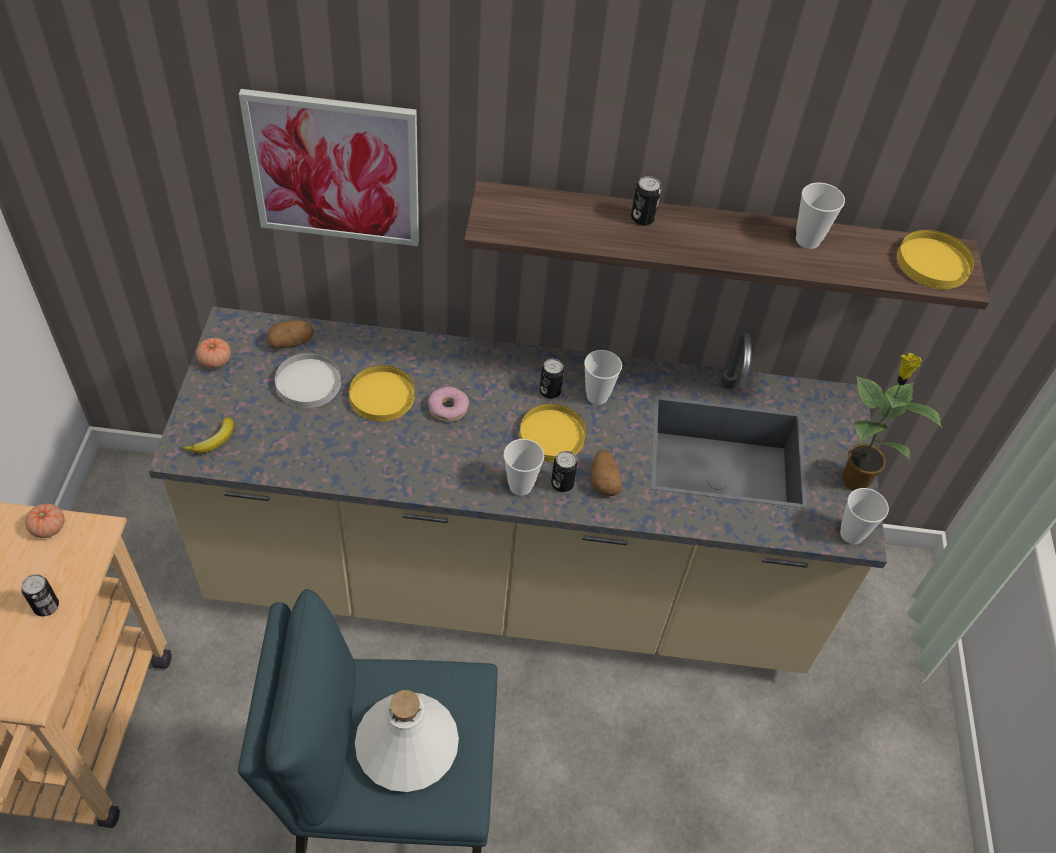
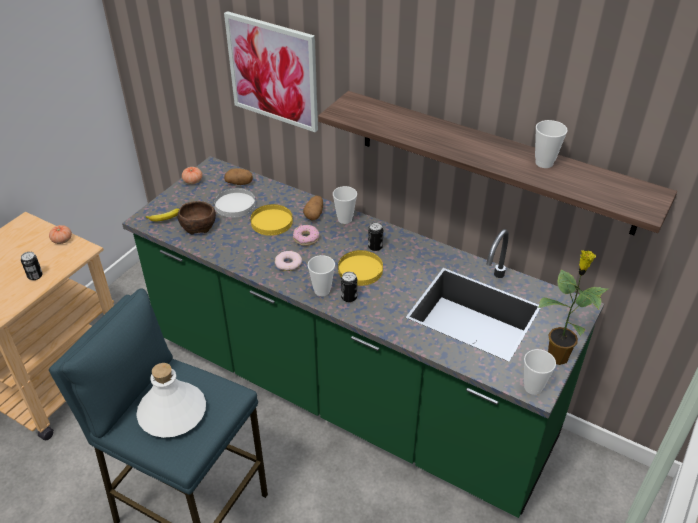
camera: 30 degrees right, 10 degrees down
(274, 437) = (198, 225): none -> brown bowl
(448, 458) = (288, 263): none -> donut
(511, 580) = (349, 391): beige counter -> green counter
(597, 396) = (404, 257): cup -> cup (345, 219)
(604, 481) = (377, 303): potato -> potato (314, 214)
(642, 218) = (437, 128): can -> none
(934, 263) = (631, 195): yellow plate -> none

